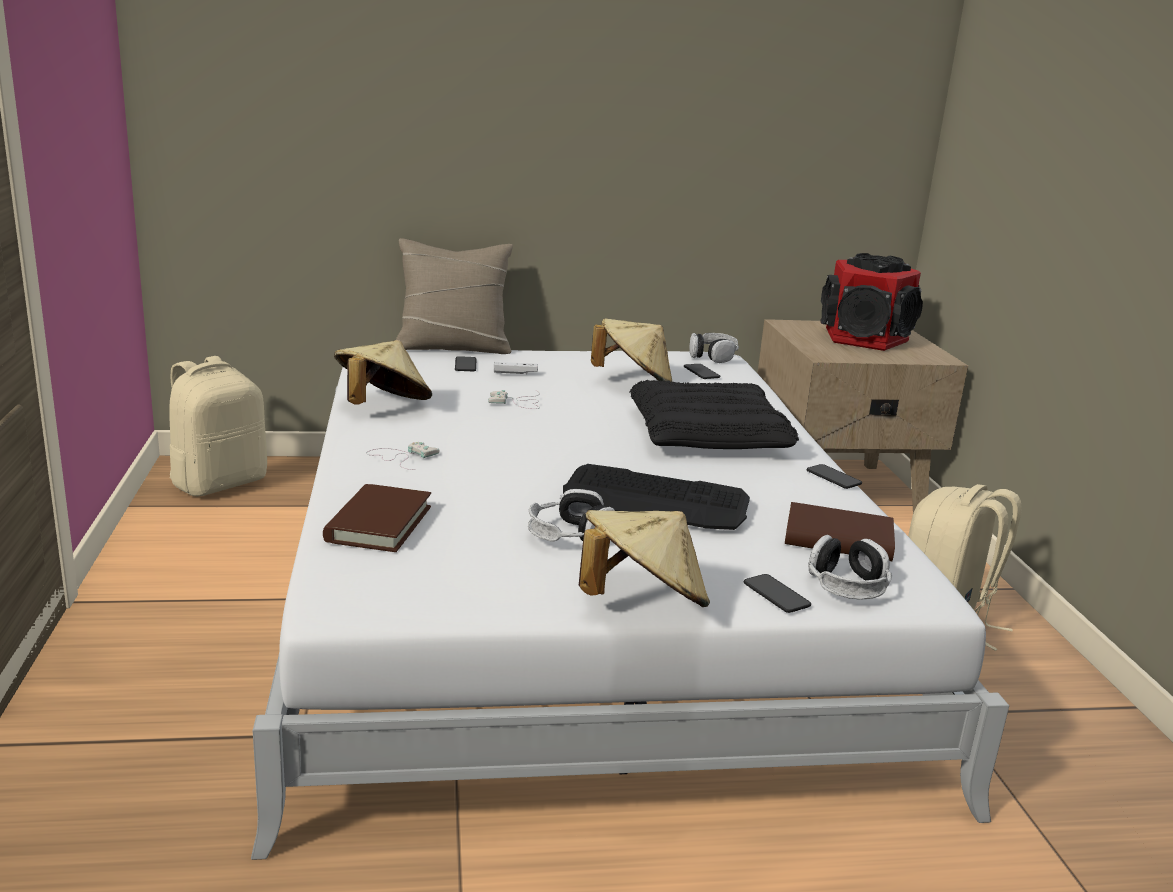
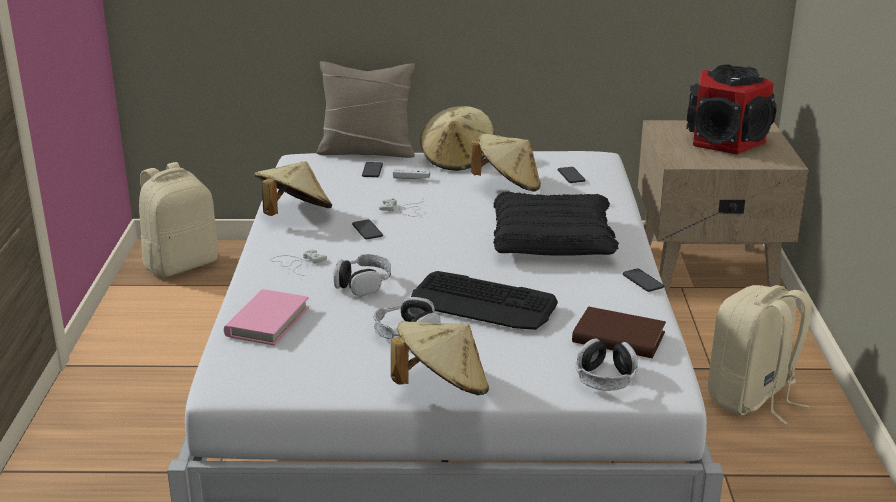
camera: 10 degrees right, 5 degrees up
(379, 524) = (267, 321): brown book -> pink book
(564, 356) = (457, 159): none -> beige hat
(712, 356) = (588, 157): headphones -> headphones (363, 284)
(776, 595) = (546, 385): phone -> phone (367, 230)

